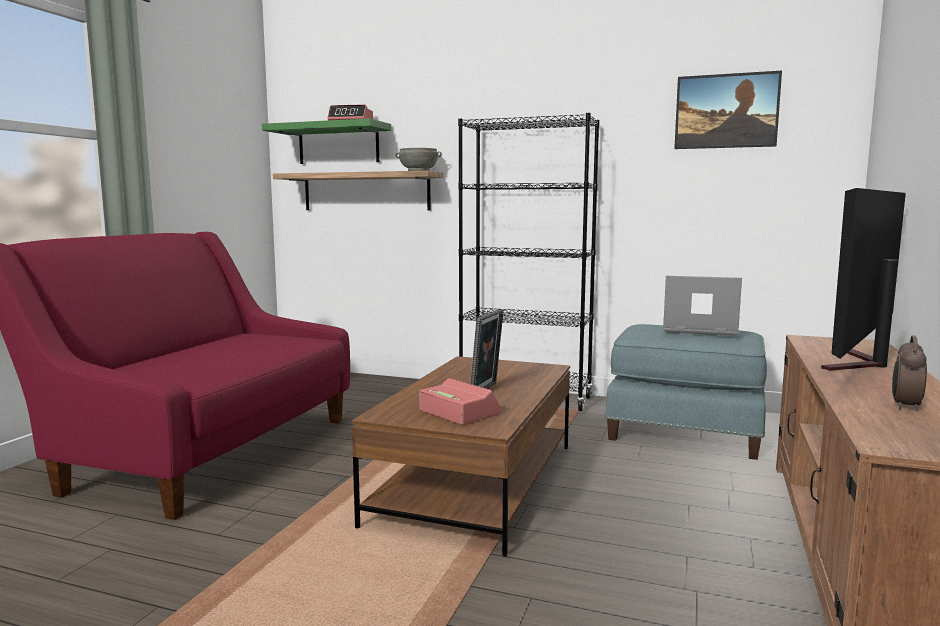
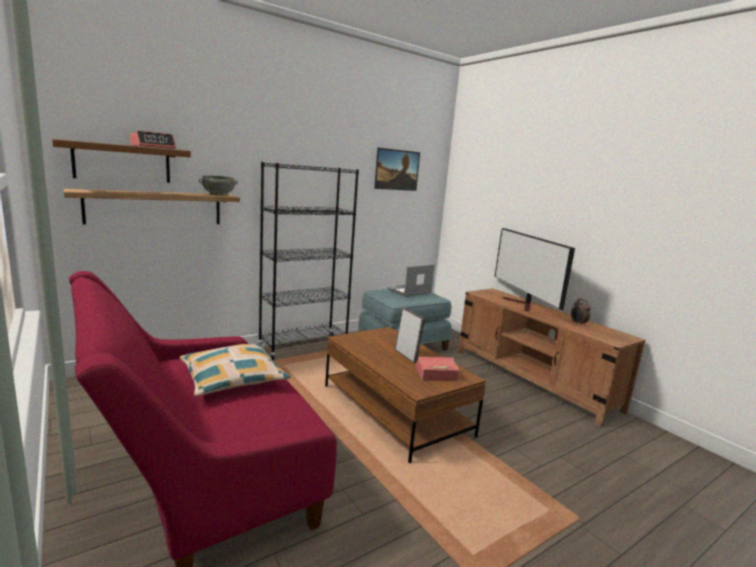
camera: 55 degrees left, 5 degrees up
(247, 350) = (233, 378): none -> pillow
(338, 144) = (122, 163): green shelf -> brown shelf

